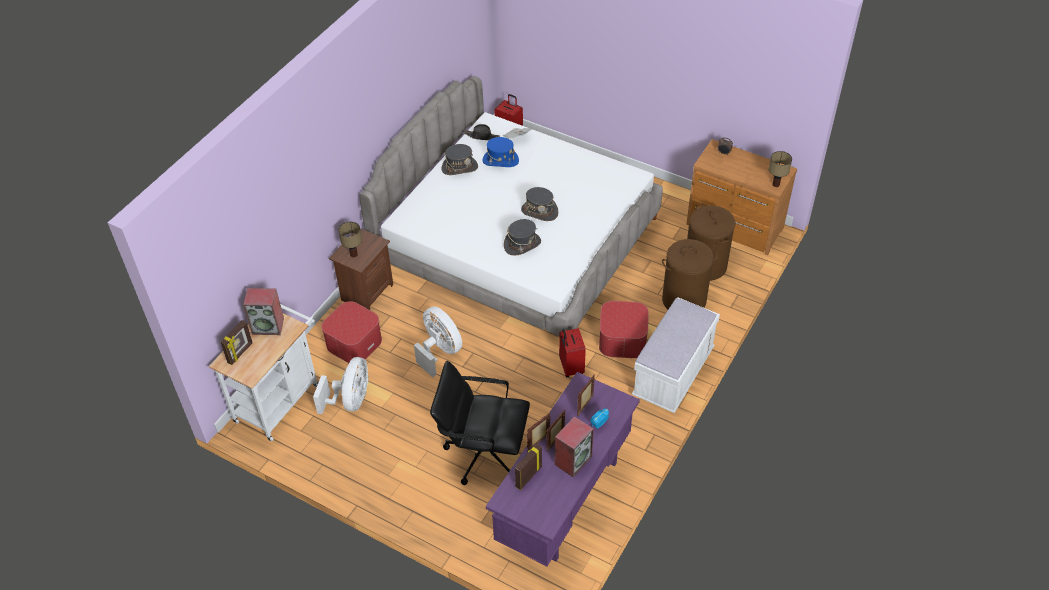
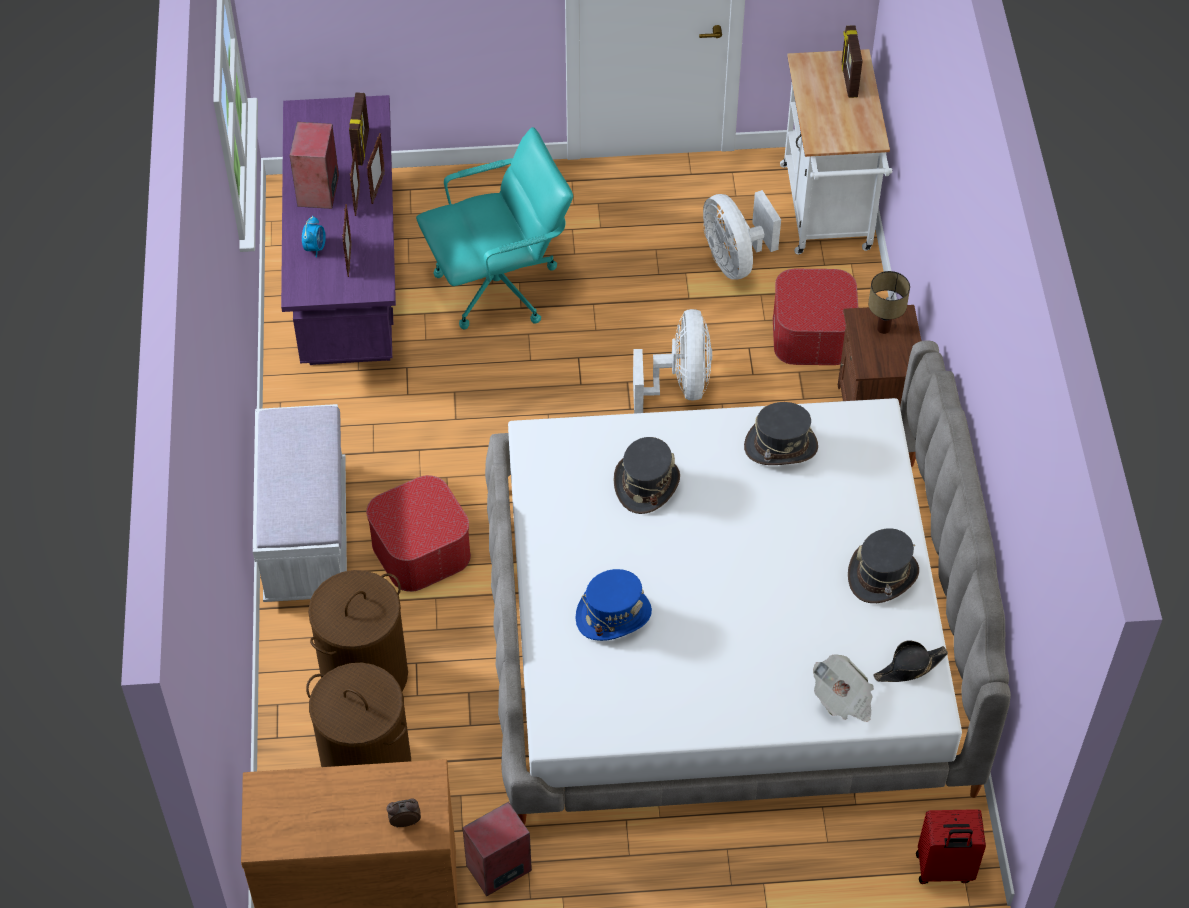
camera: 145 degrees right, 5 degrees up
(268, 326) = (854, 127): speaker -> speaker (498, 869)
(440, 351) = (679, 385): white fan -> white fan turned 105 degrees counterclockwise
(483, 453) = (499, 287): black office chair -> turquoise office chair
(500, 160) = (827, 630): blue hat -> blue hat (613, 615)
(539, 211) = (669, 561): grey hat -> grey hat (781, 446)
(570, 367) = (469, 462): red suitcase -> none
(776, 184) = (262, 795): table lamp -> none

